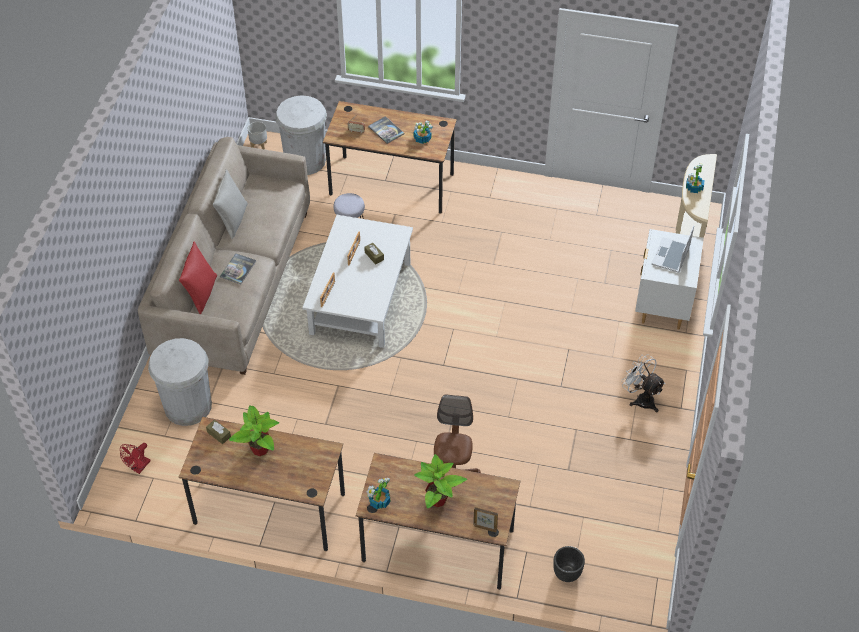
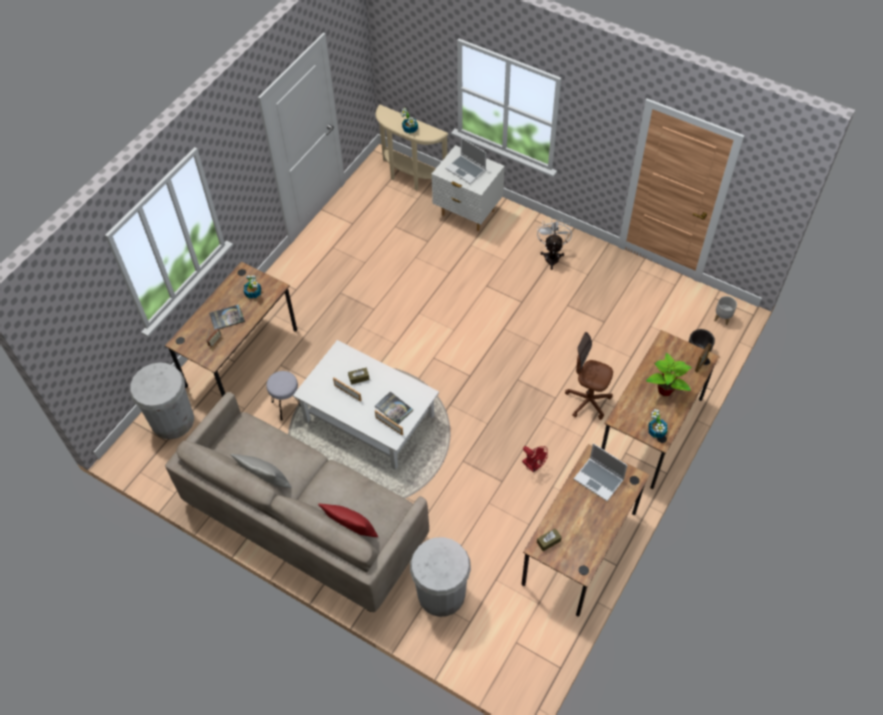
camera: 70 degrees left, 5 degrees up
(139, 468) = (500, 653): red fan -> red fan (533, 466)
(238, 269) = (335, 489): book -> book (394, 408)
(258, 146) = (129, 456): grey planter -> grey planter (722, 318)
(260, 448) = (575, 510): potted plant -> none
(302, 462) = (599, 479): none -> laptop
(641, 399) = (552, 255): white fan -> white fan turned 120 degrees clockwise

